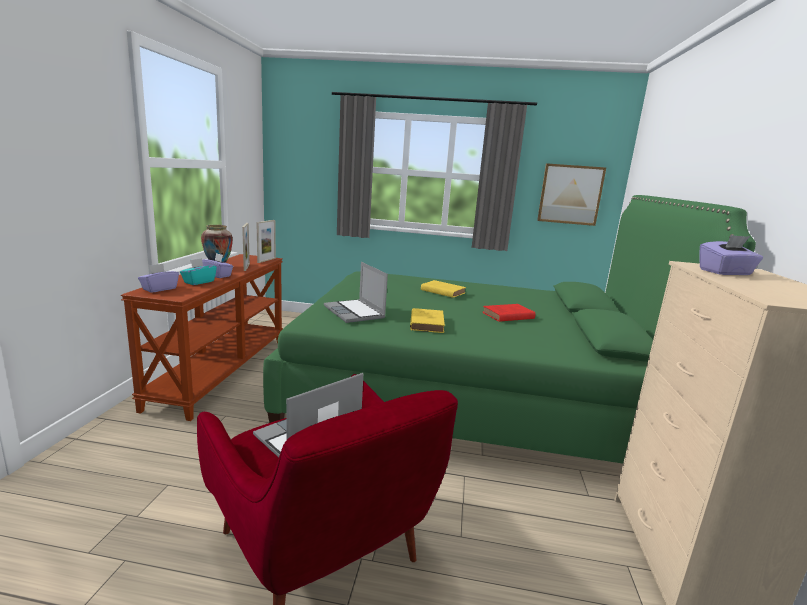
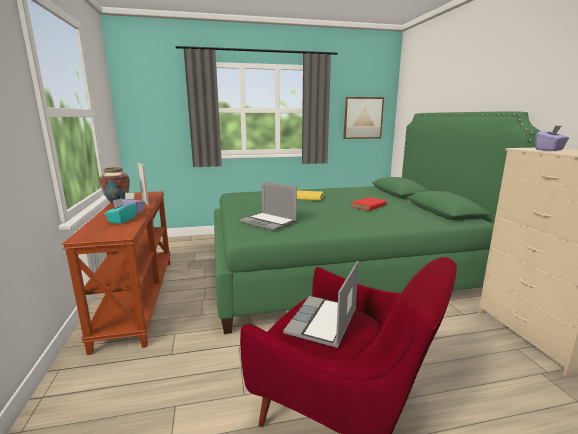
camera: 20 degrees left, 0 degrees up
(159, 289) = (94, 232): purple tissue box -> none
(266, 260) = (153, 194): picture frame -> none
(426, 323) = (327, 220): yellow book -> none

